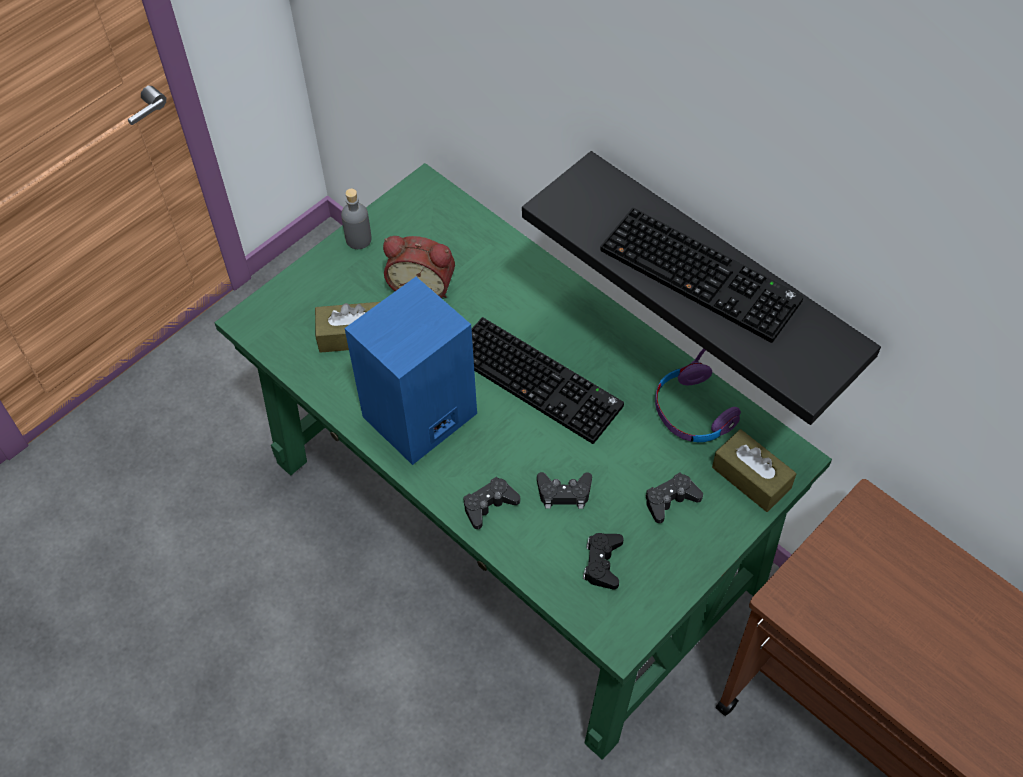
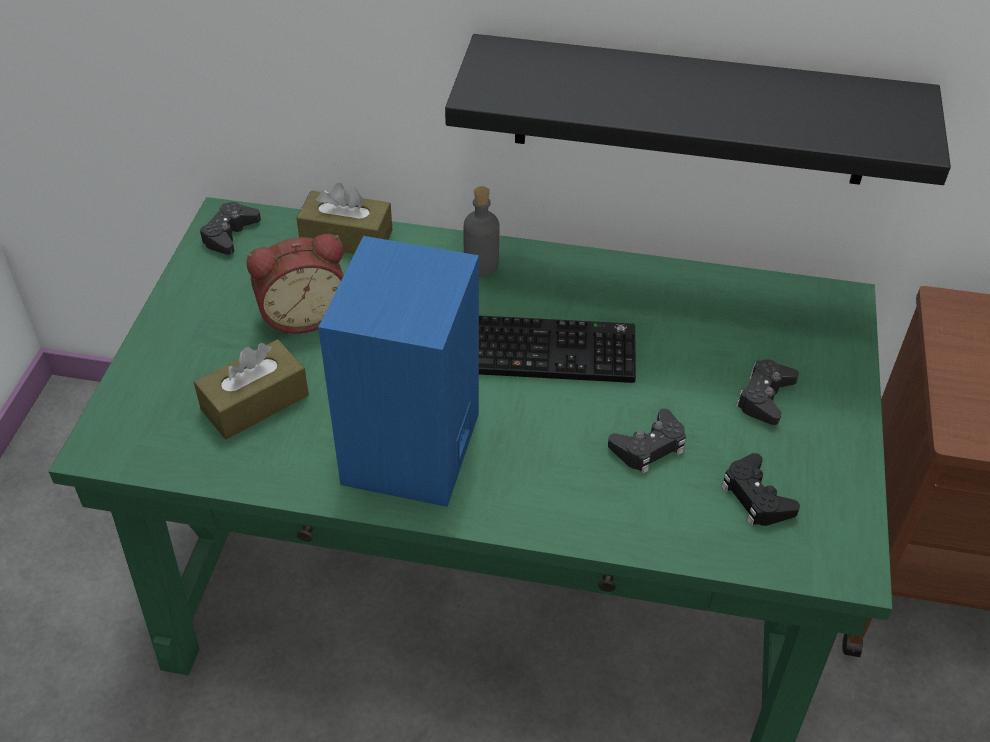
camera: 35 degrees left, 10 degrees down
(358, 239) = (183, 300): grey bottle -> grey bottle (481, 265)
(489, 505) = (577, 503): black game controller -> black game controller (230, 234)
(693, 411) = (706, 303): purple headphones -> none
(703, 274) = (707, 92): keyboard -> none
(751, 478) = (820, 336): brown tissue box -> brown tissue box (346, 238)

